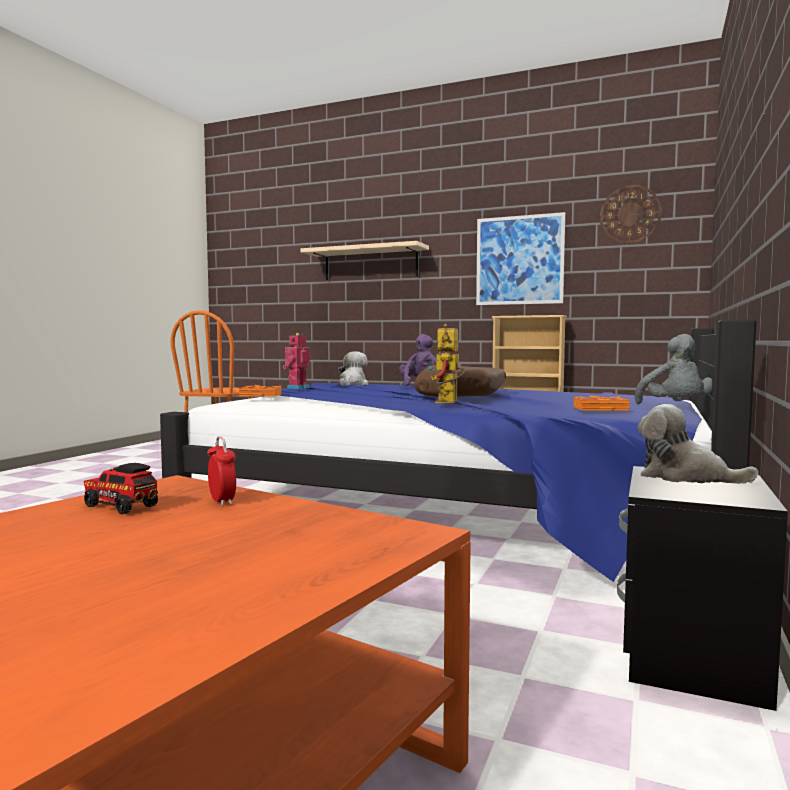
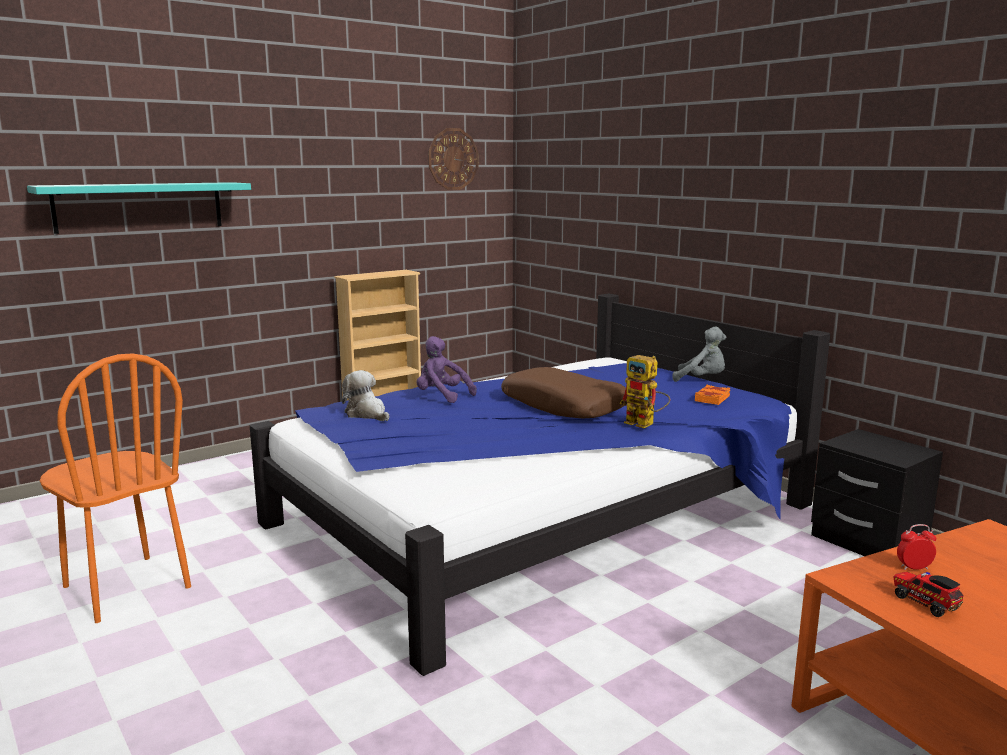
camera: 60 degrees left, 10 degrees up
(119, 506) = (924, 603): toy truck -> toy truck turned 90 degrees clockwise
(260, 395) = (439, 470): orange book -> none
(297, 388) = (390, 443): toy robot -> none
(370, 263) = (139, 206): beige shelf -> turquoise shelf
(519, 260) = (350, 205): picture -> none
(685, 477) = (861, 443): plush toy -> none

